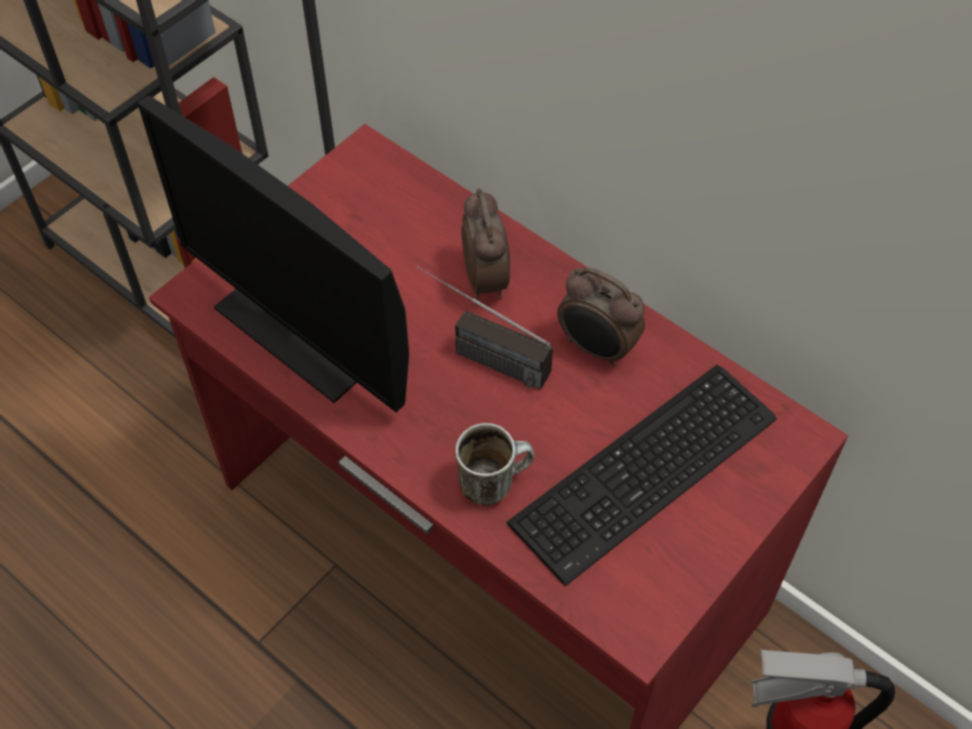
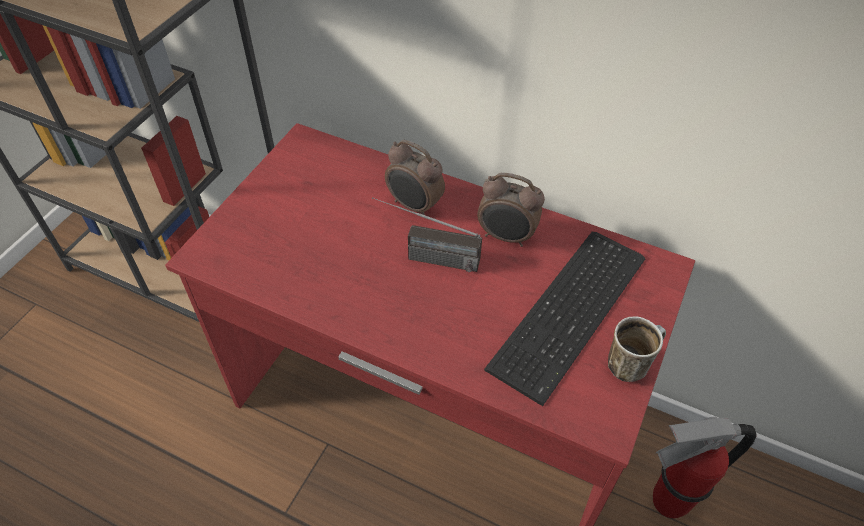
camera: 15 degrees left, 5 degrees down
(300, 330) = (289, 266): monitor -> none
(487, 279) = (414, 206): alarm clock -> alarm clock turned 150 degrees clockwise
(493, 482) = (464, 342): mug -> mug (630, 363)

